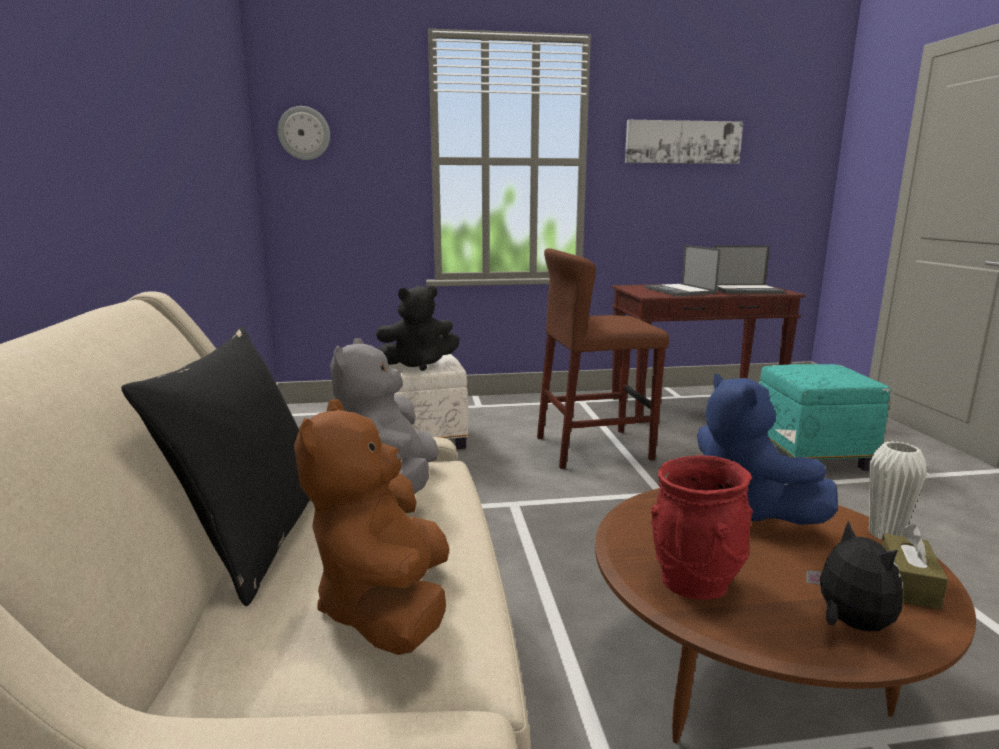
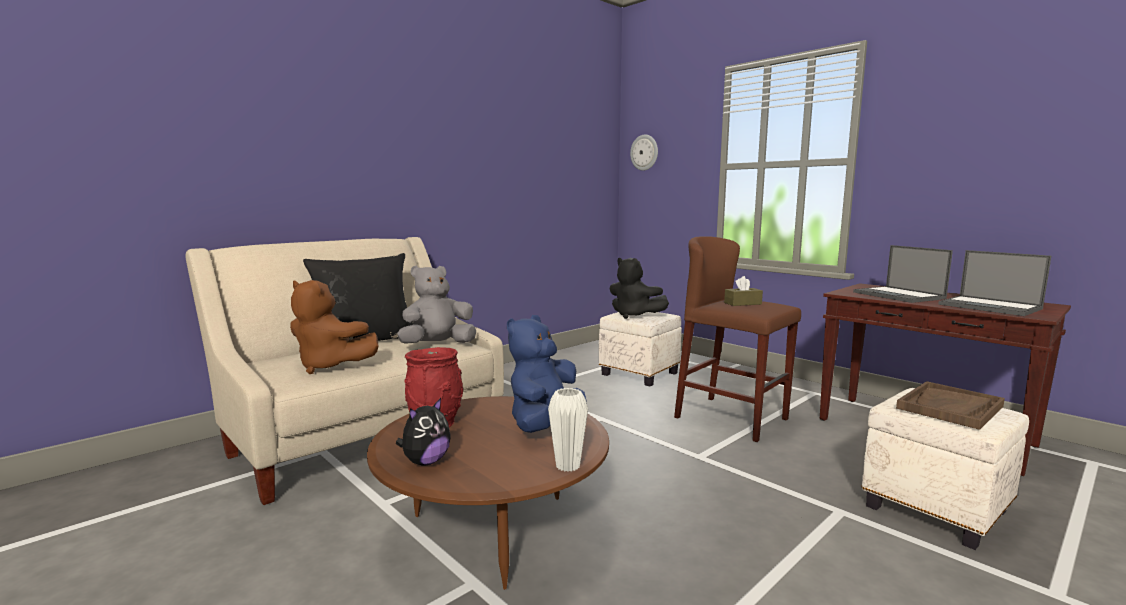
camera: 55 degrees right, 5 degrees down
(386, 607) = (330, 366): brown plush toy -> brown plush toy turned 120 degrees counterclockwise
(680, 291) = (899, 295): laptop -> laptop turned 60 degrees counterclockwise
(682, 142) = (978, 132): picture -> none
(812, 455) = (936, 509): turquoise ottoman -> white ottoman
(826, 372) = (950, 407): none -> brown tray
(908, 584) = (495, 475): brown tissue box -> brown tissue box (742, 303)

